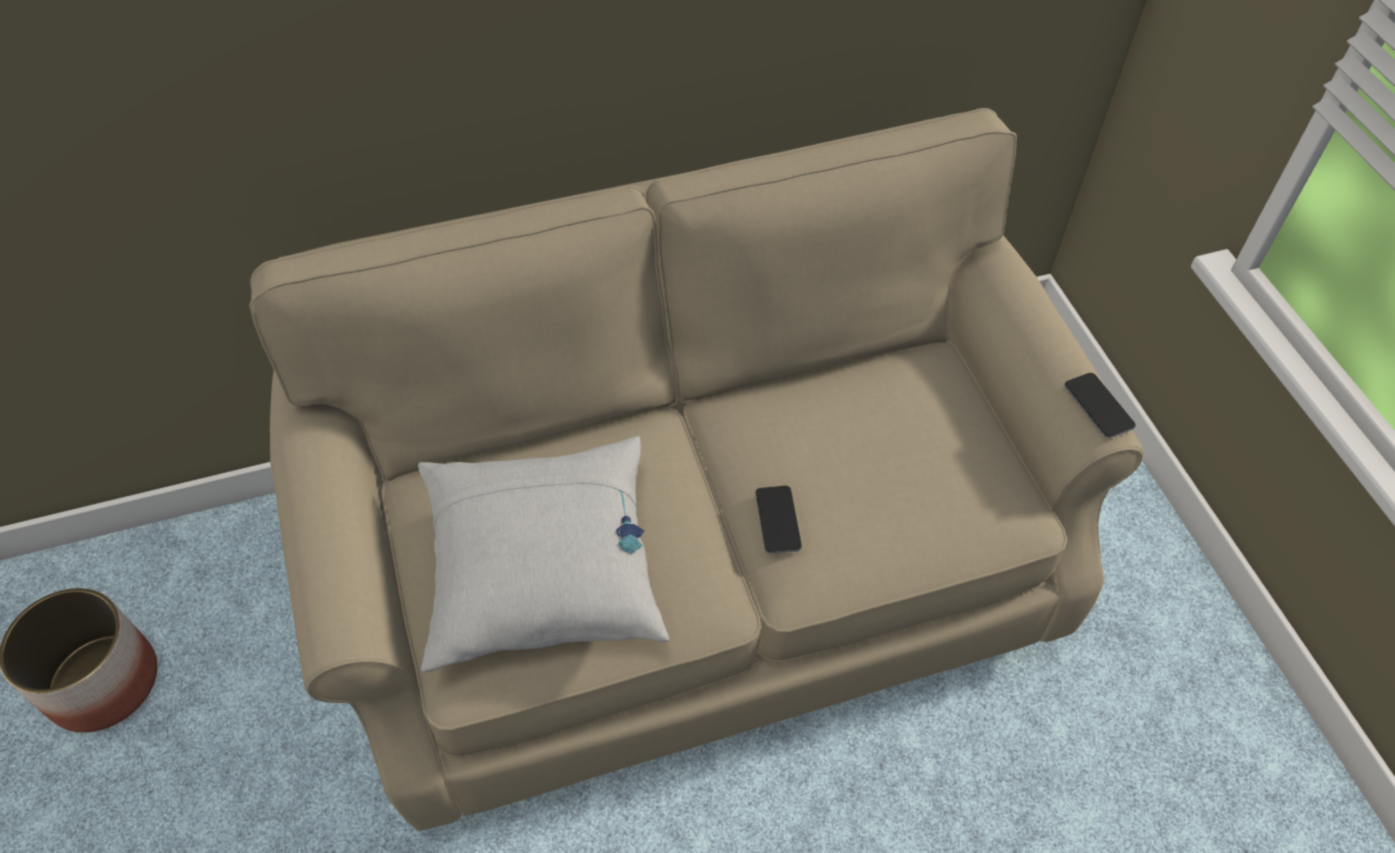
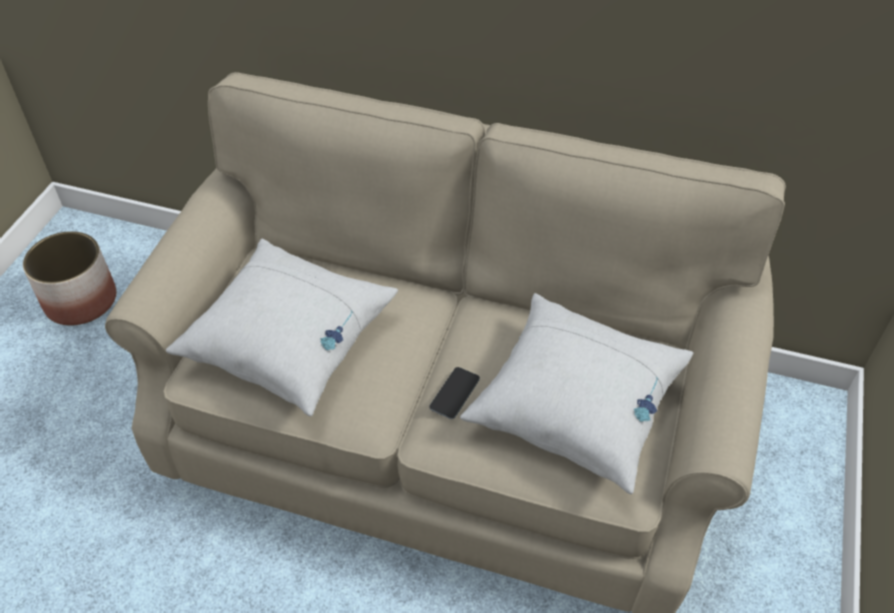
camera: 35 degrees right, 5 degrees down
(906, 461) = (575, 406): none -> grey pillow
(1098, 406) = (732, 436): phone -> none

